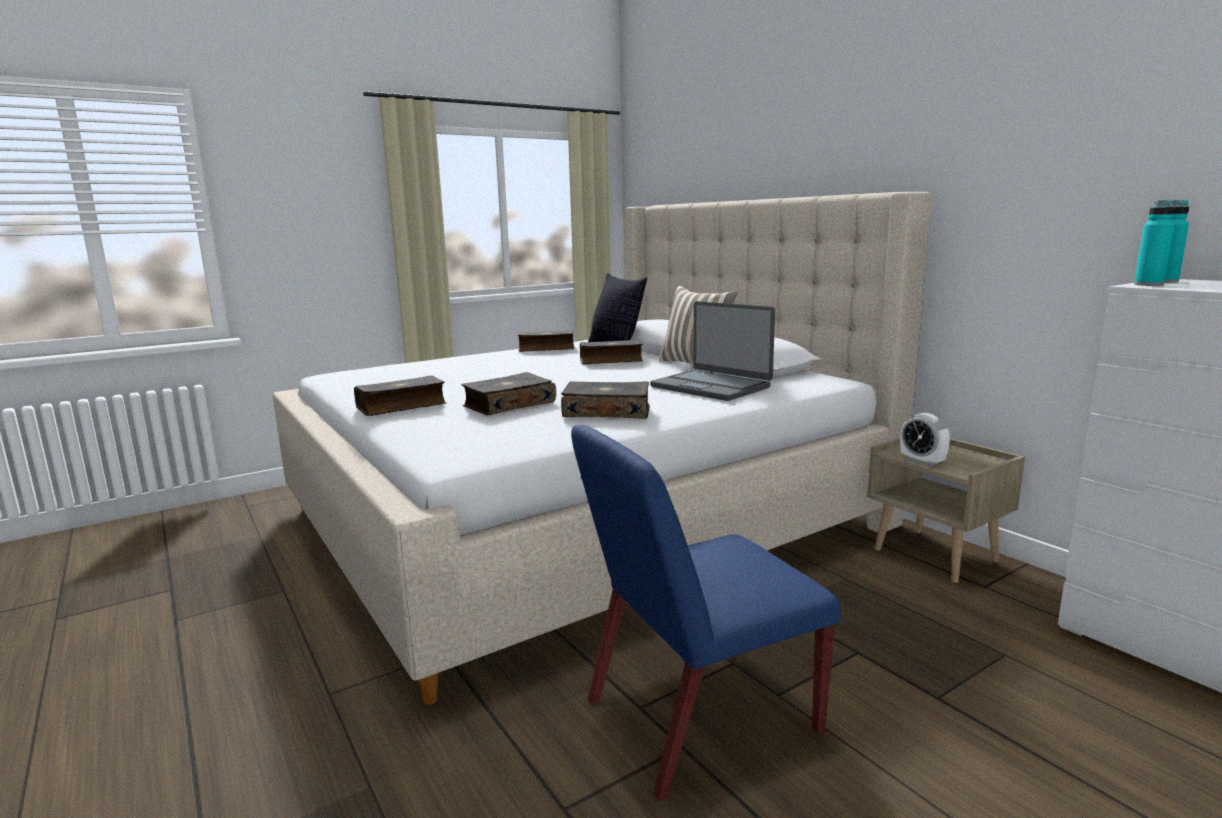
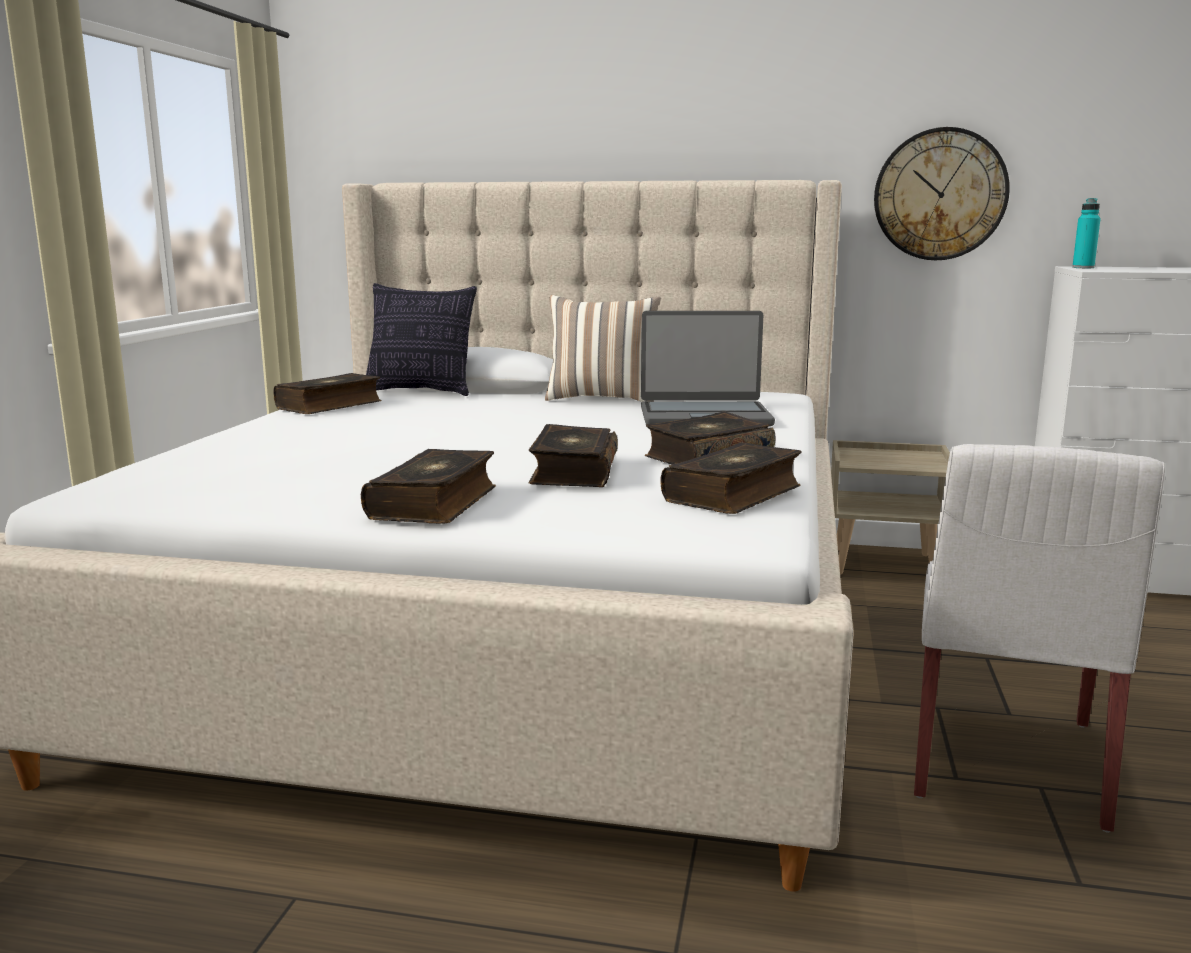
camera: 45 degrees left, 0 degrees up
(611, 360) = (485, 407): book -> book (734, 494)
(698, 718) = (1006, 760): blue chair -> white chair
(922, 461) = (889, 466): alarm clock -> none
(1038, 200) = (940, 194): none -> wall clock
(1148, 284) = (1096, 269): turquoise bottle -> none

